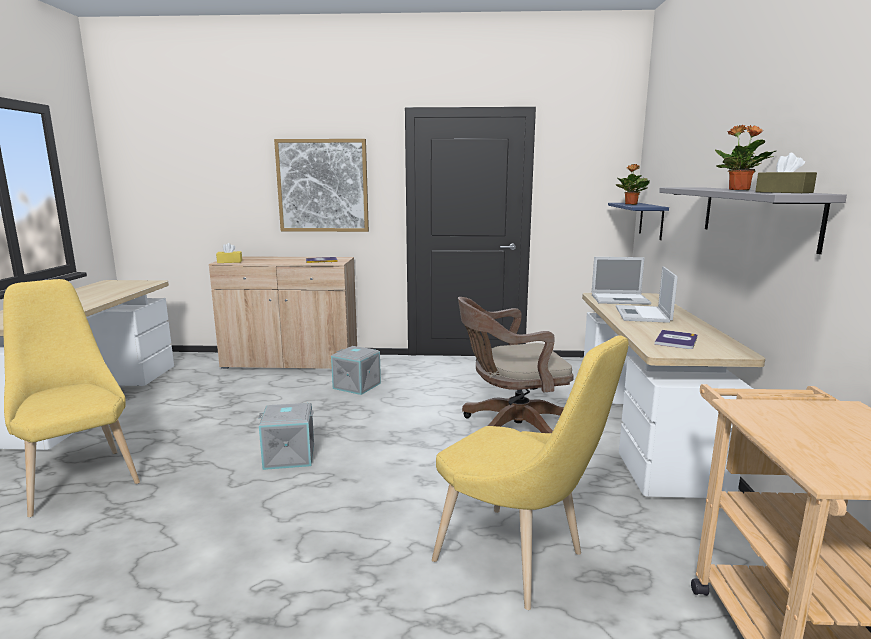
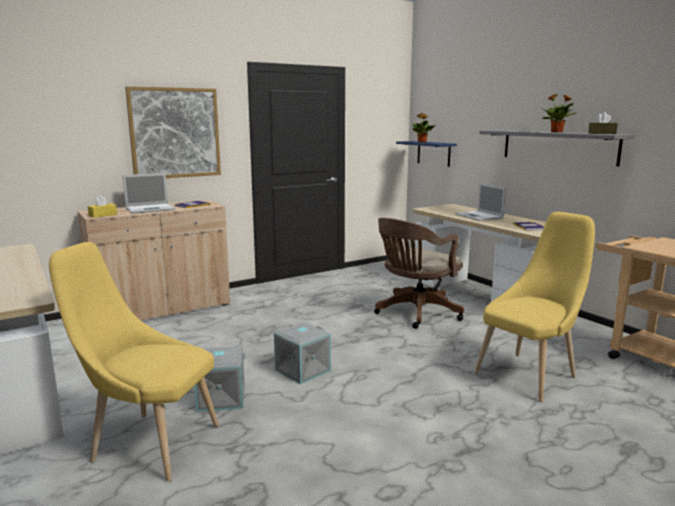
camera: 35 degrees left, 0 degrees up
(357, 385) = (259, 313): grey storage box -> grey storage box (222, 397)
(517, 560) = (530, 374): yellow chair -> yellow chair turned 45 degrees counterclockwise
(621, 299) = (445, 209): laptop -> laptop (151, 209)

